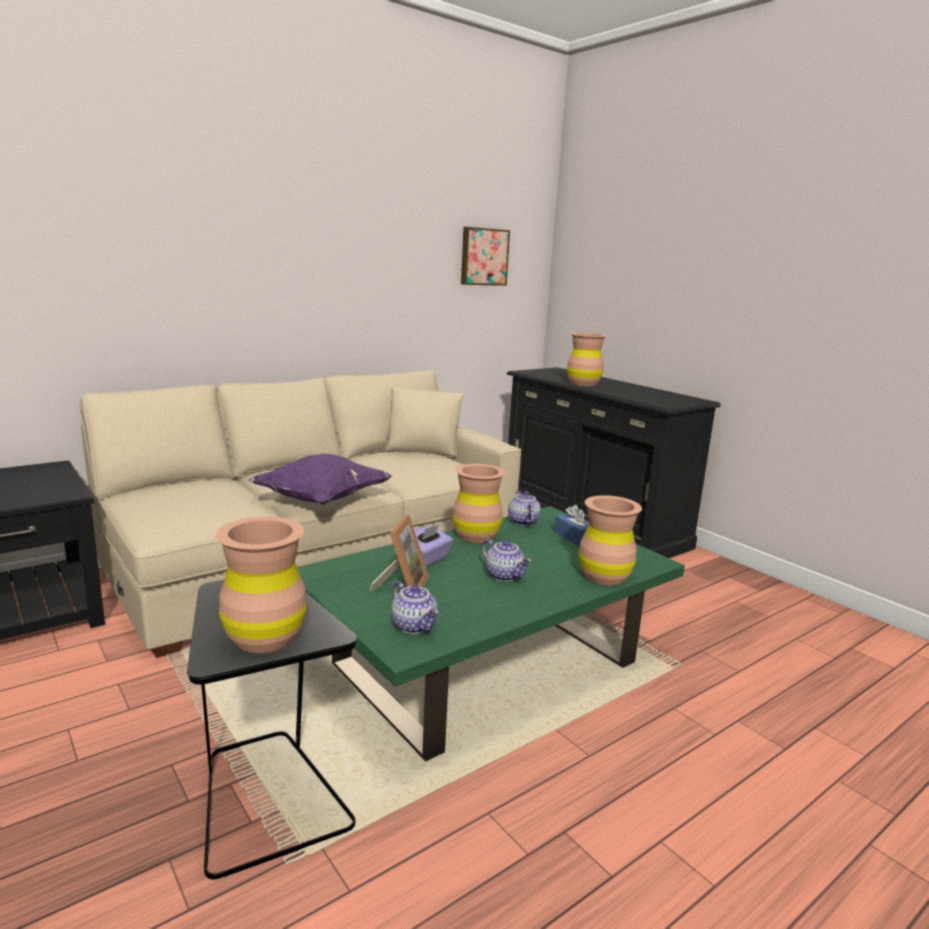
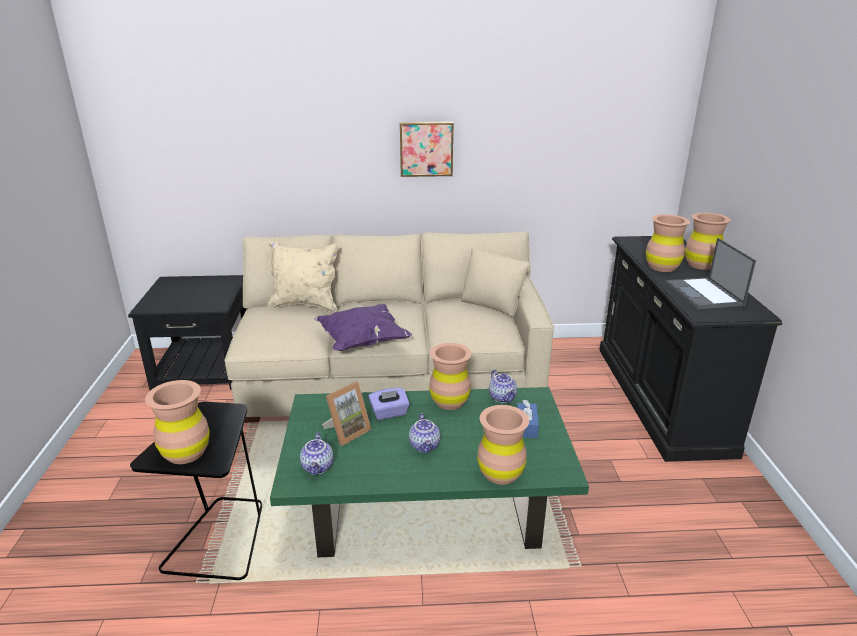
camera: 35 degrees right, 10 degrees up
(197, 480) = (305, 305): none -> beige pillow
(483, 257) = (603, 124): picture -> picture (426, 148)
(522, 521) = (503, 397): teapot -> teapot turned 135 degrees clockwise
(608, 380) = (701, 265): none -> brown vase
(644, 395) = (704, 294): none -> laptop

